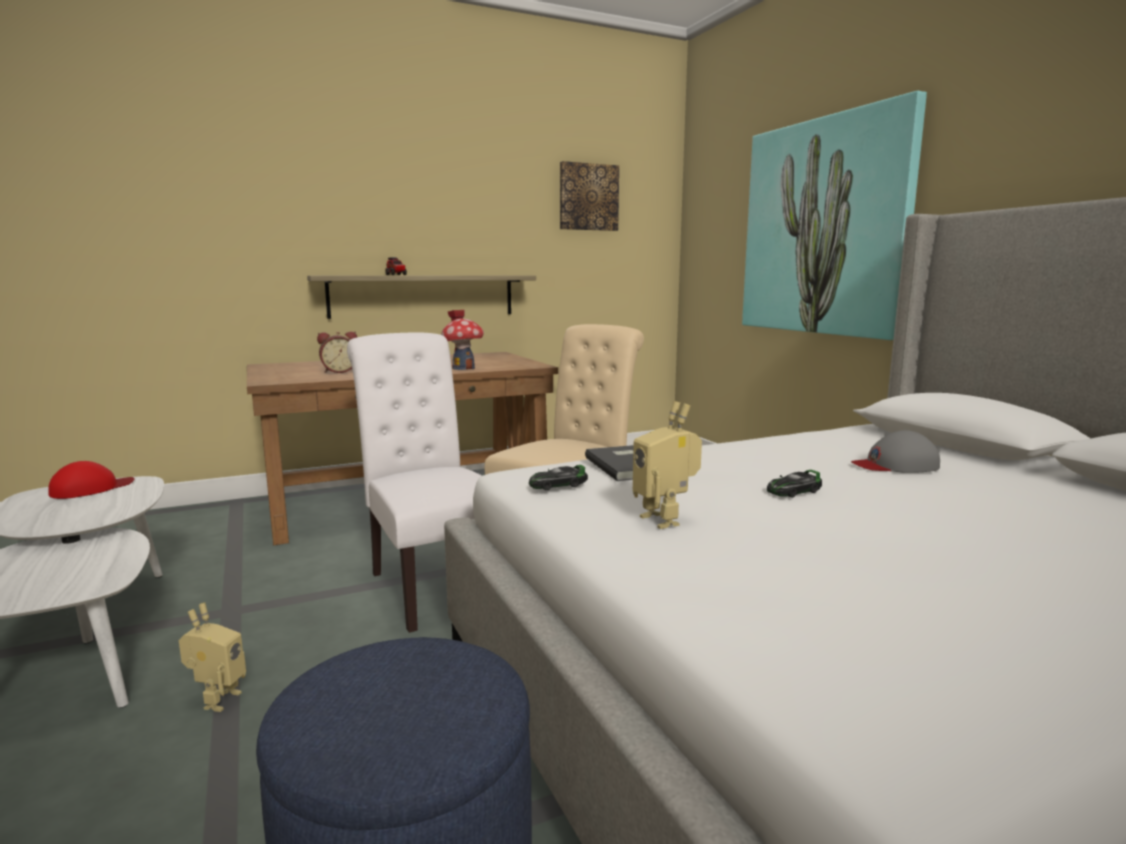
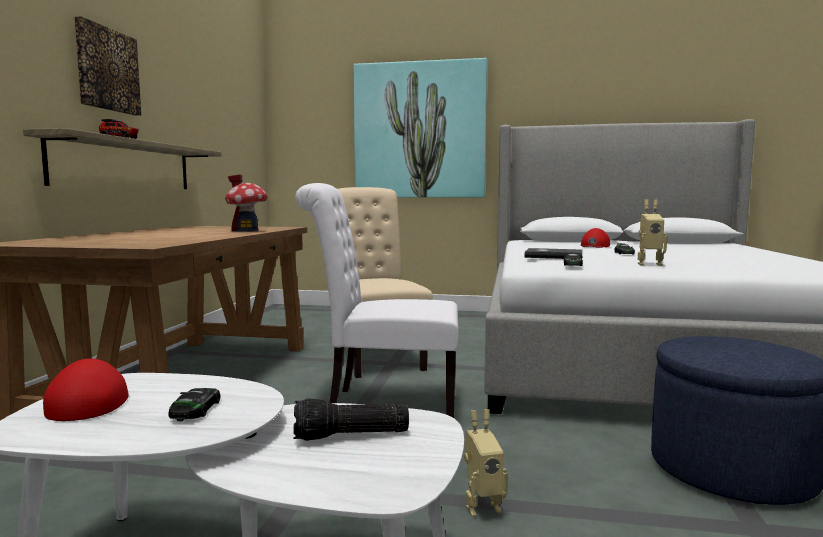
camera: 55 degrees left, 5 degrees down
(64, 568) = (350, 436): none -> flashlight
(71, 513) = (195, 410): none -> toy car
(217, 700) = (481, 506): toy robot -> toy robot turned 120 degrees clockwise
(339, 371) = (154, 238): alarm clock -> none
(588, 197) = (223, 88): picture -> picture (106, 69)
(895, 465) = (594, 246): grey cap -> red cap

